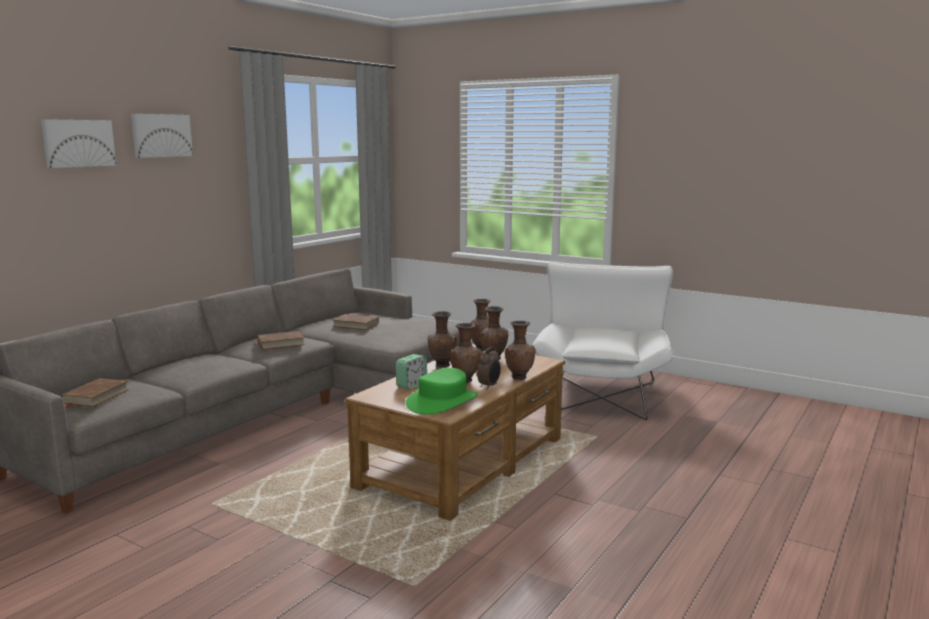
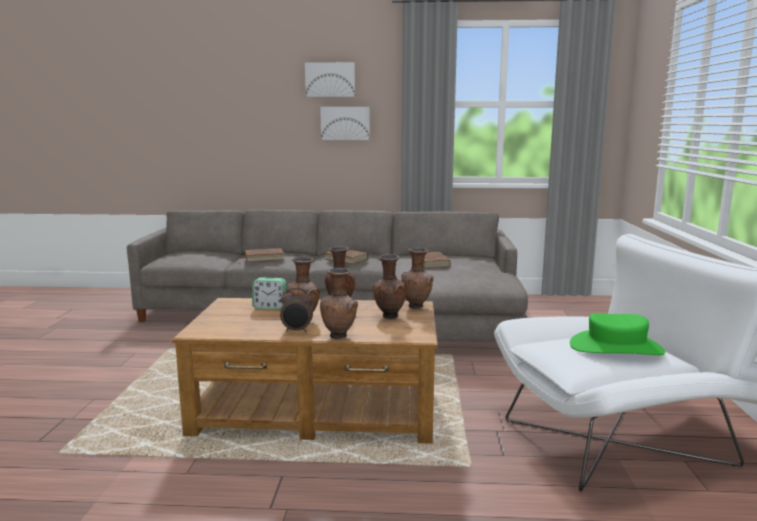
camera: 60 degrees right, 0 degrees up
(78, 143) = (263, 85): picture -> picture (345, 123)
(95, 397) = (183, 255): brown book -> brown book (264, 258)
(442, 401) = (232, 324): green hat -> green hat (616, 348)

